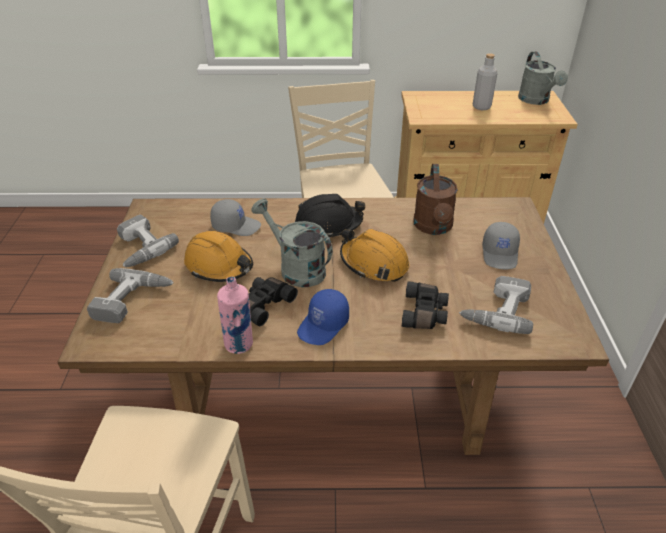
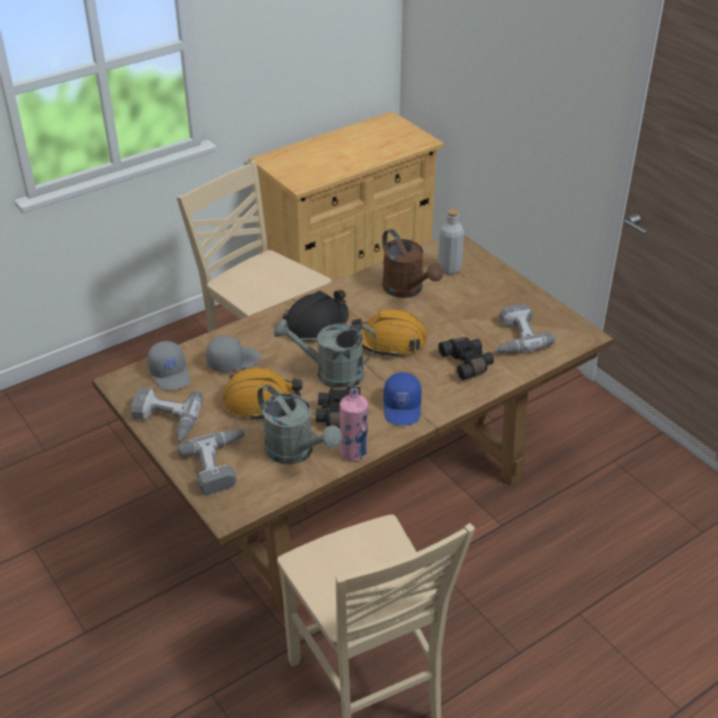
camera: 35 degrees left, 0 degrees up
(481, 107) = (344, 152): grey bottle -> grey bottle (449, 268)
(500, 254) = (479, 291): grey cap -> grey cap (171, 374)
(536, 101) = (388, 128): grey watering can -> grey watering can (296, 452)

